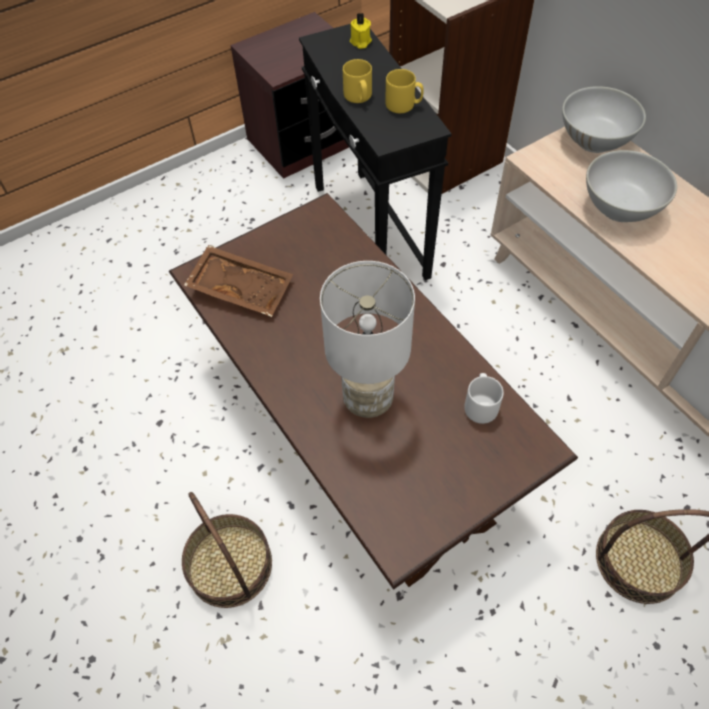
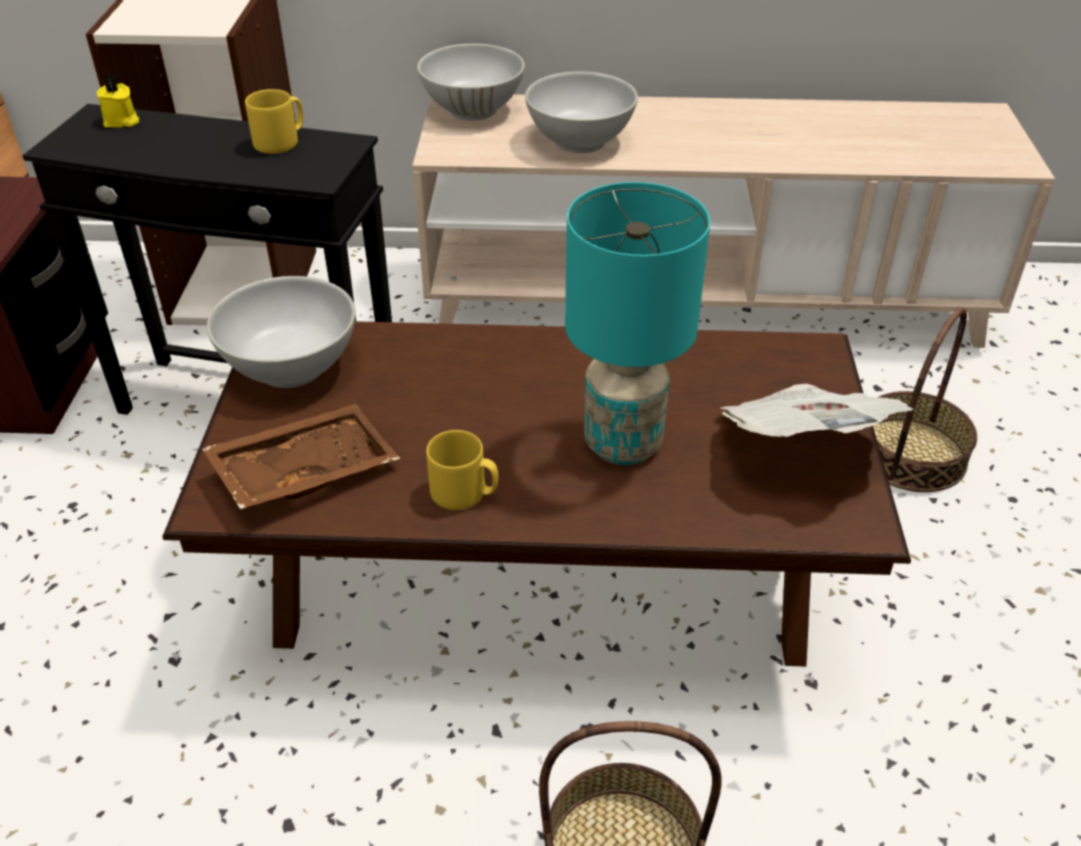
camera: 55 degrees left, 15 degrees down
(304, 233) = (291, 368): none -> white bowl
(359, 97) = (213, 162): yellow mug -> yellow mug (465, 494)
(368, 398) = (621, 443): white table lamp -> turquoise table lamp
(443, 485) = (803, 445): none -> newspaper
(480, 405) = (720, 362): white mug -> none

